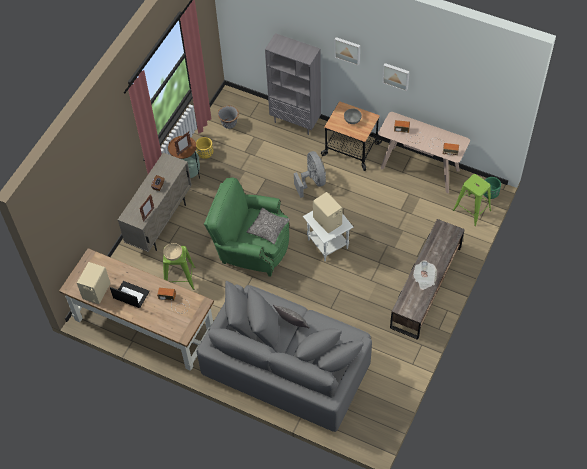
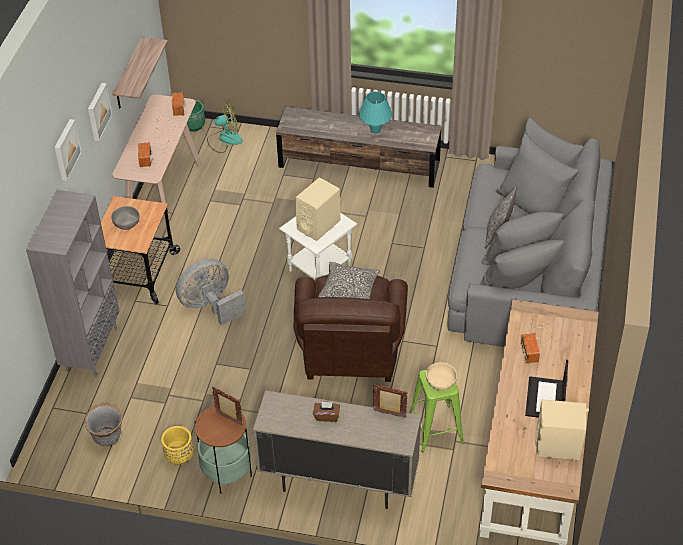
camera: 105 degrees left, 10 degrees down
(251, 247) = (350, 353): green armchair -> brown armchair
(424, 279) = (375, 130): newspaper -> turquoise table lamp
(448, 103) = (128, 75): none -> shelf
(471, 210) = (224, 139): green stool -> fan

